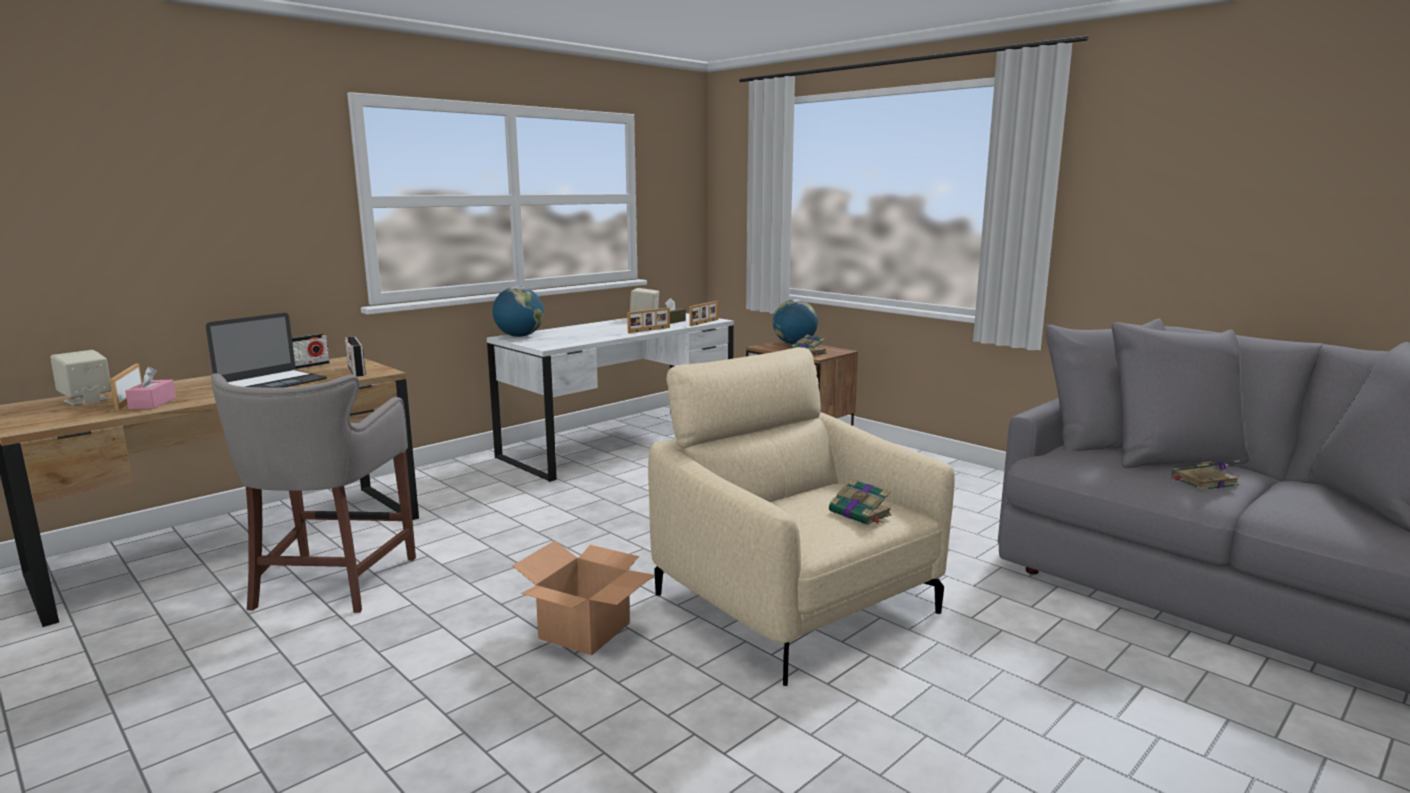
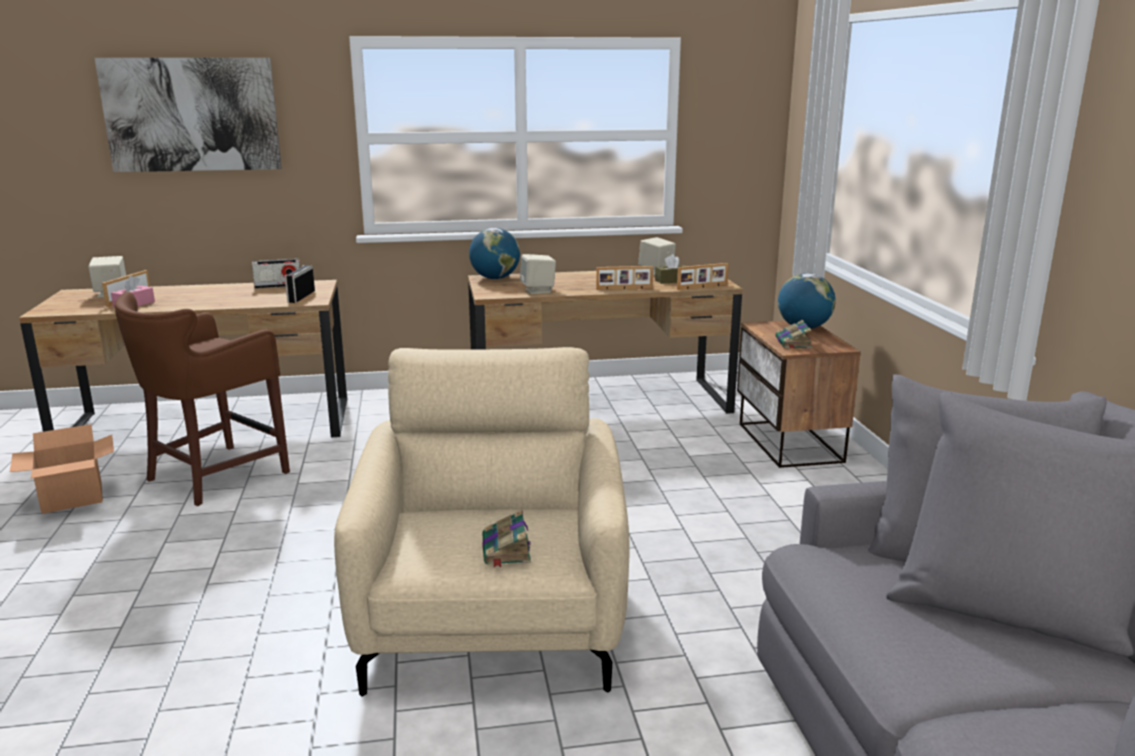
camera: 35 degrees right, 5 degrees up
(162, 173) = (191, 115): none -> picture
(272, 382) = (230, 298): laptop -> none
(330, 584) = (213, 476): grey stool -> brown stool
(582, 339) = (538, 291): none -> beige speaker
(585, 630) = (302, 579): cardboard box -> cardboard box (73, 497)
(620, 442) = (599, 403): white desk -> brown desk
(1203, 481) = (953, 656): book -> none

